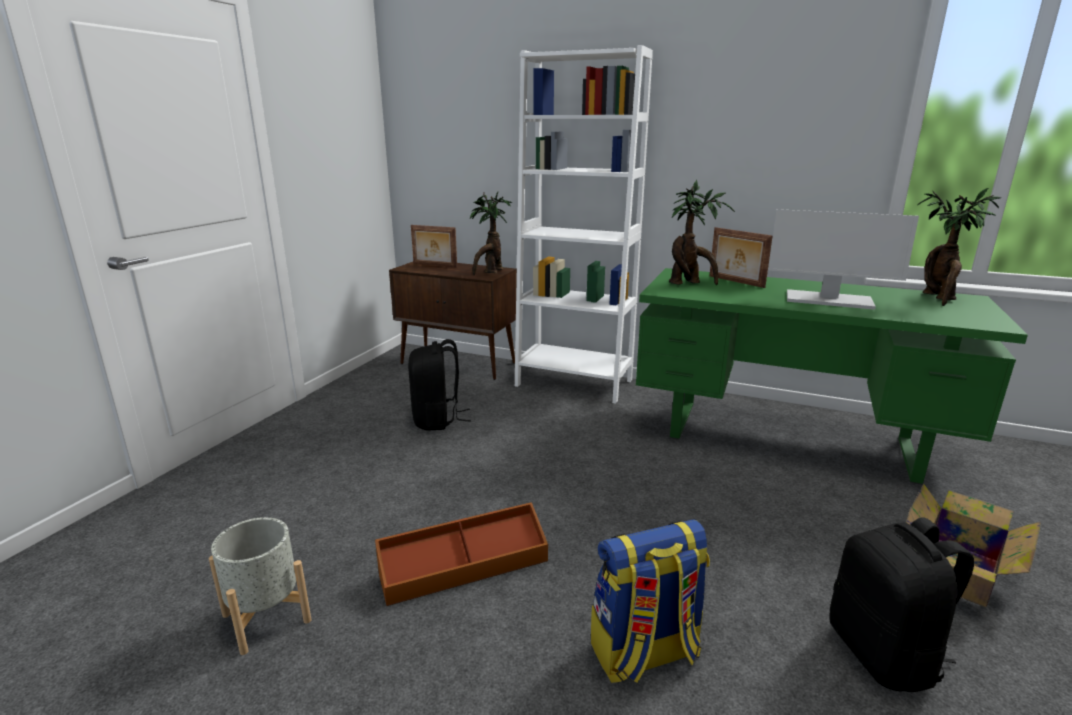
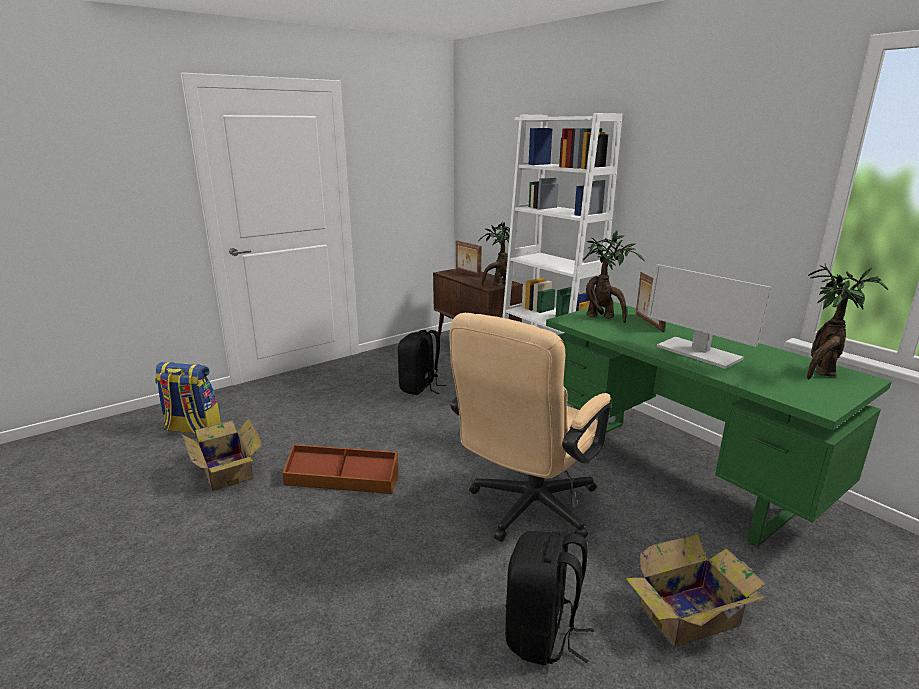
camera: 30 degrees right, 0 degrees up
(266, 618) = (227, 469): grey planter -> cardboard box
(645, 653) = (387, 564): backpack -> backpack (192, 428)
(711, 523) = (526, 510): none -> beige office chair

